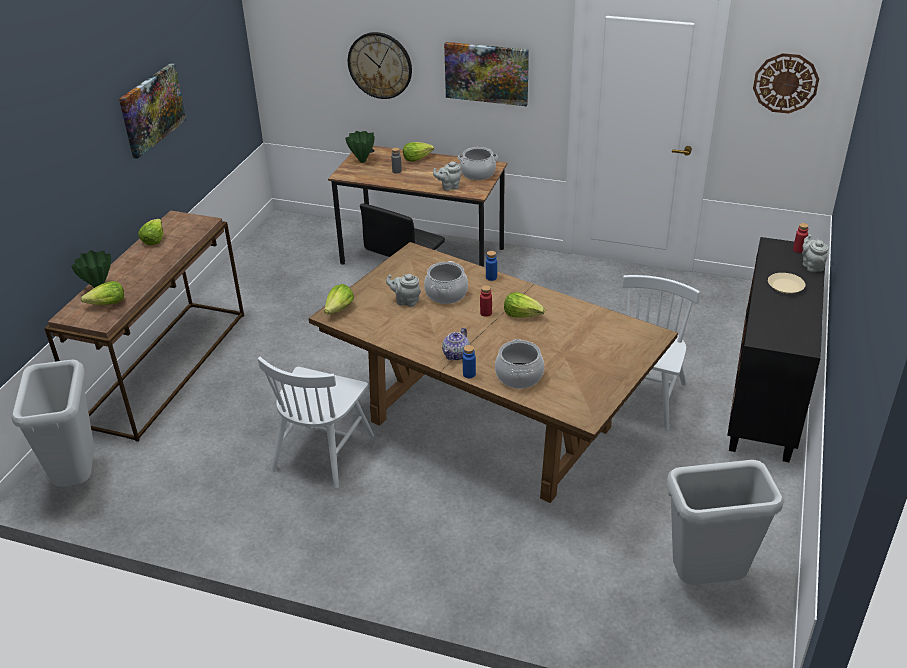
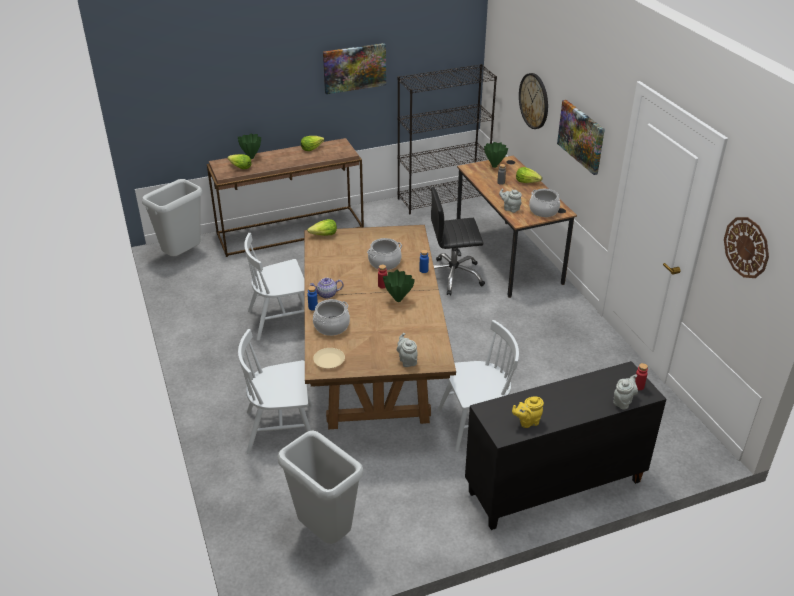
camera: 50 degrees right, 0 degrees up
(270, 241) = (443, 198): none -> black bookcase
(405, 301) = (359, 252): grey teapot -> grey teapot (407, 360)
(512, 540) = (281, 428): none -> white chair
(522, 315) = (397, 300): lettuce -> green vase
(785, 286) = (575, 398): beige plate -> beige plate (329, 361)
(797, 325) = (527, 422): none -> yellow teapot

